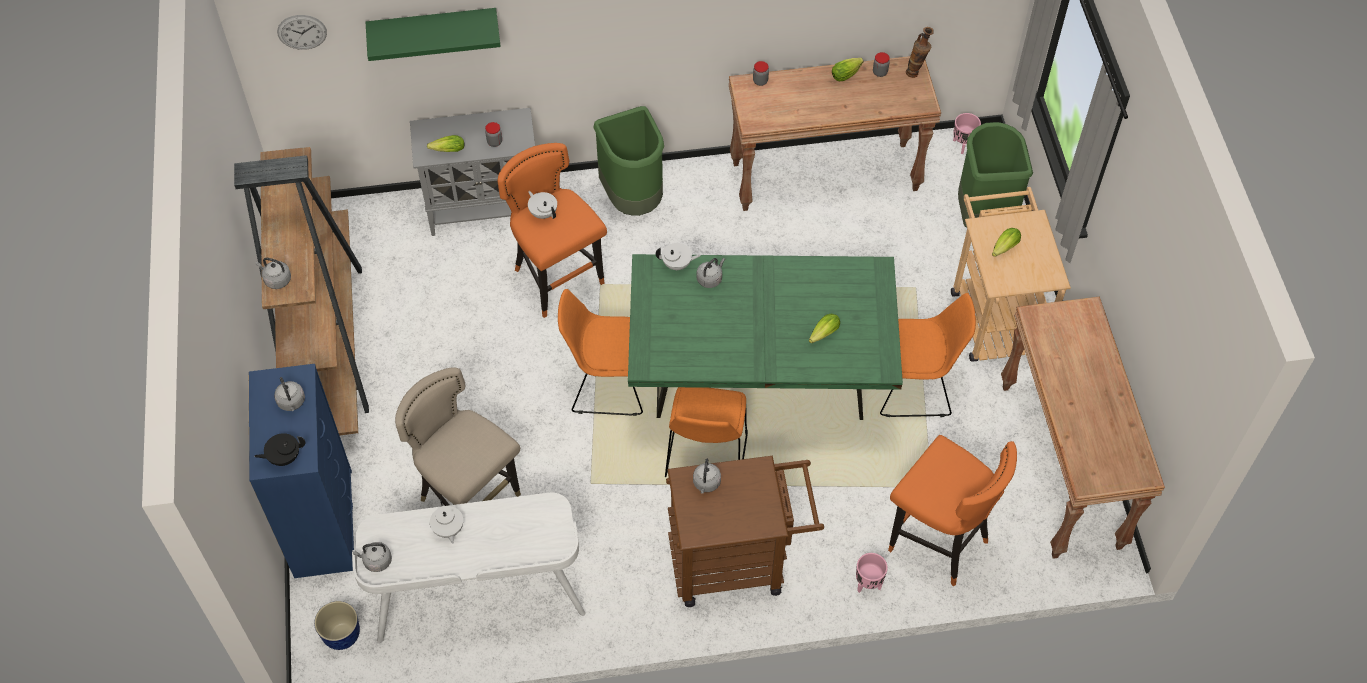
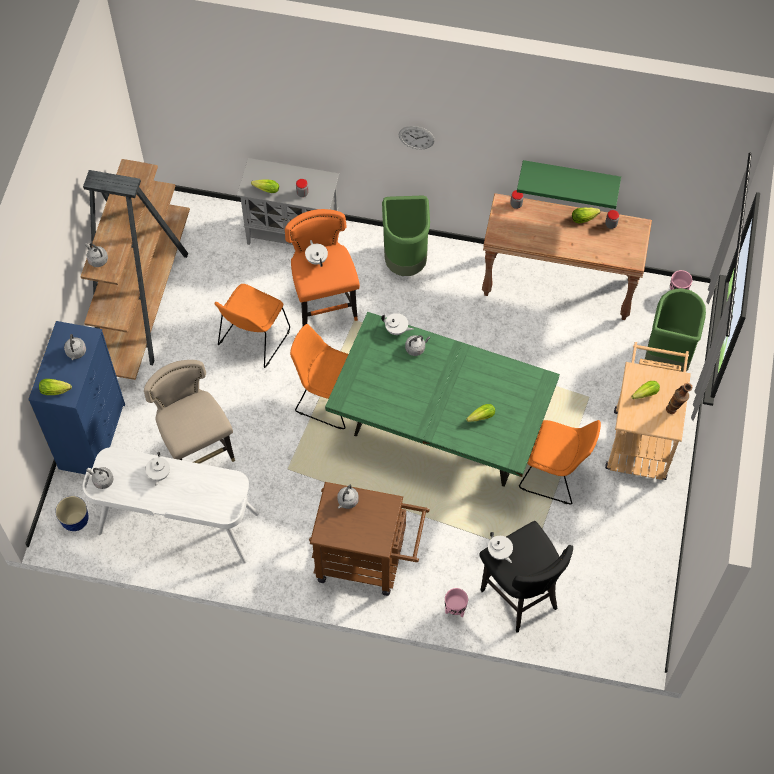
camera: 20 degrees right, 5 degrees up
(284, 457) = (56, 390): black teapot -> lettuce
(302, 32) = (176, 78): wall clock -> wall clock (416, 137)
(433, 27) = (272, 100): green shelf -> green shelf (570, 176)
(706, 456) = (378, 476): orange chair -> orange chair (253, 339)
(916, 73) = (638, 233): vase -> vase (674, 410)
(916, 485) = (499, 552): none -> white teapot
(937, 542) = (519, 596): orange stool -> black stool
(1061, 466) = (638, 571): brown console table -> none

